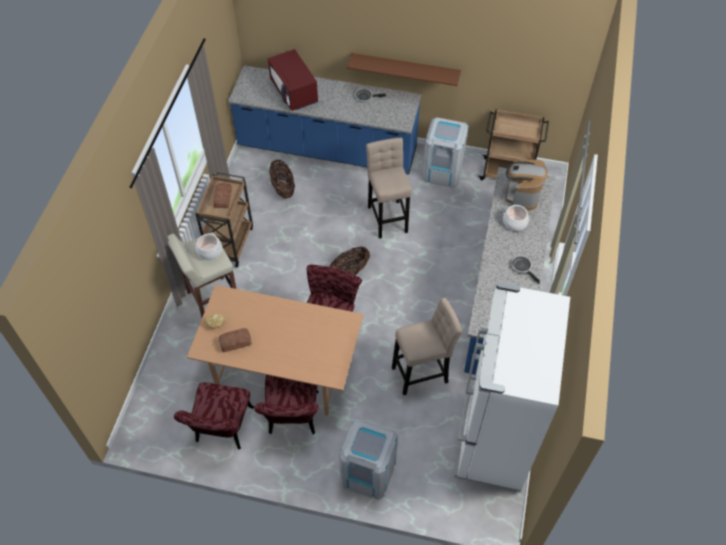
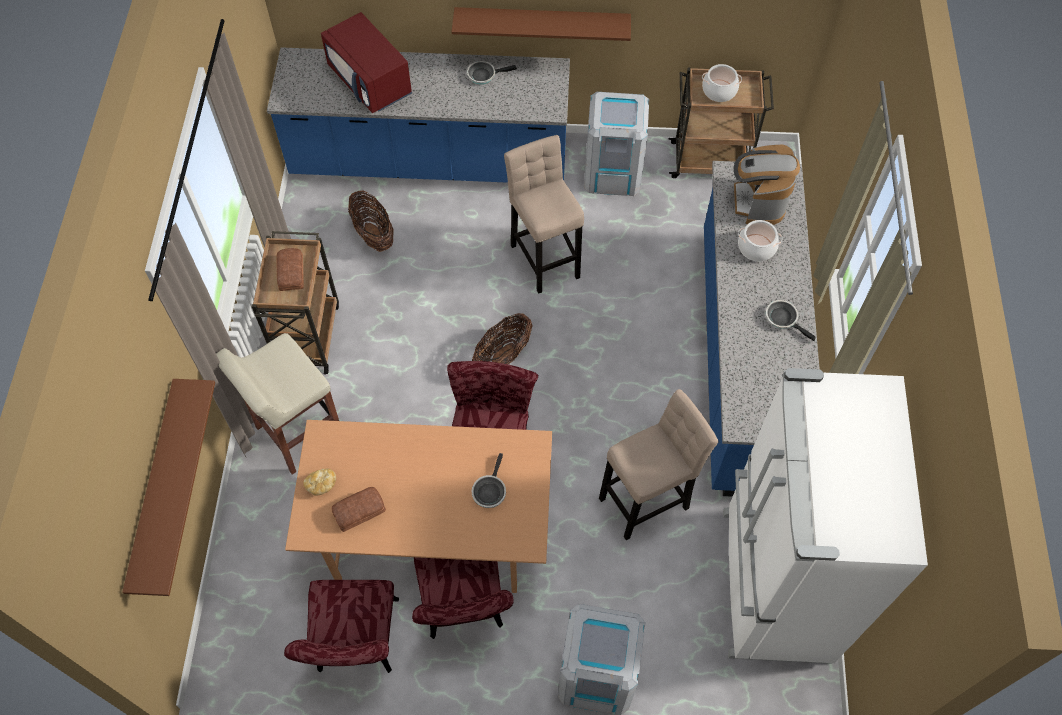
camera: 10 degrees left, 5 degrees up
(115, 303) = (155, 488): none -> brown shelf
(210, 251) = (288, 366): cooking pot -> cooking pot (719, 91)
(317, 342) = (489, 490): none -> frying pan

